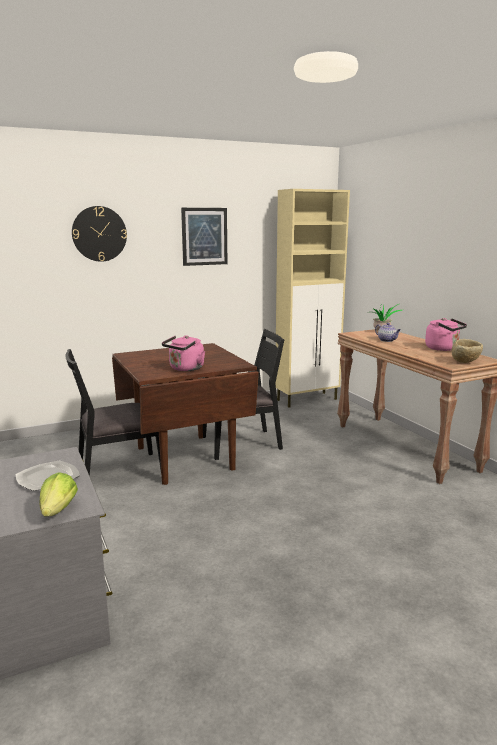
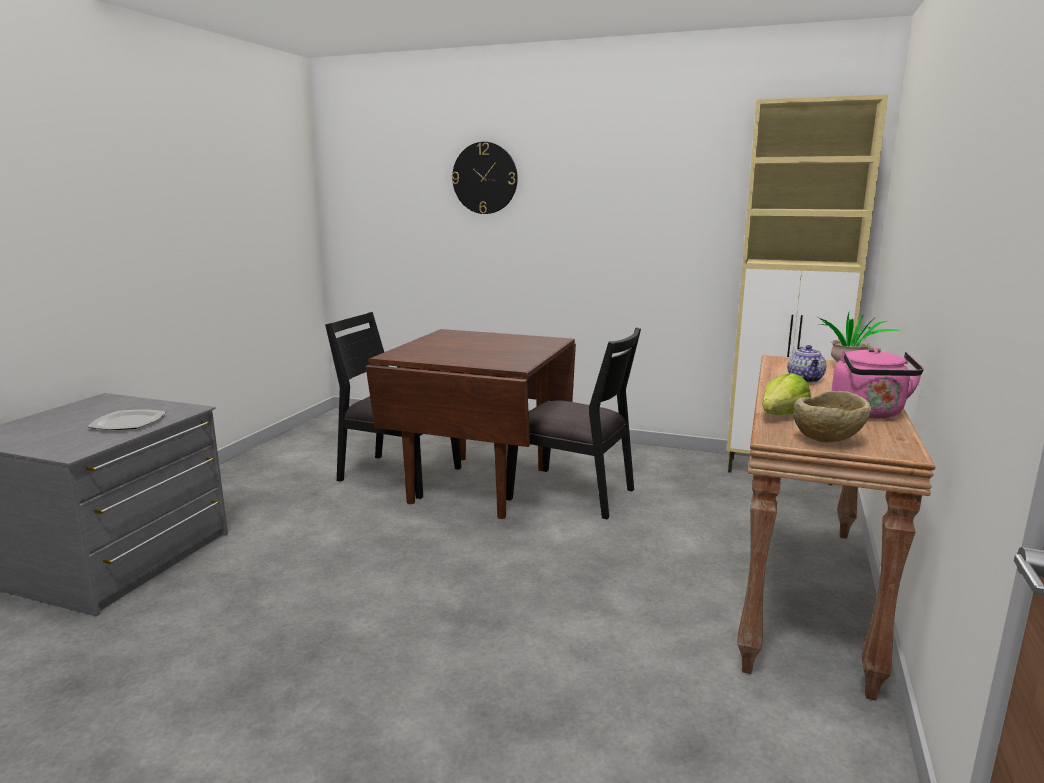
camera: 45 degrees right, 0 degrees up
(58, 510) = (60, 448): lettuce -> lettuce (782, 416)
(185, 369) = (446, 357): pink kettle -> none
(204, 236) = (627, 183): picture -> none

